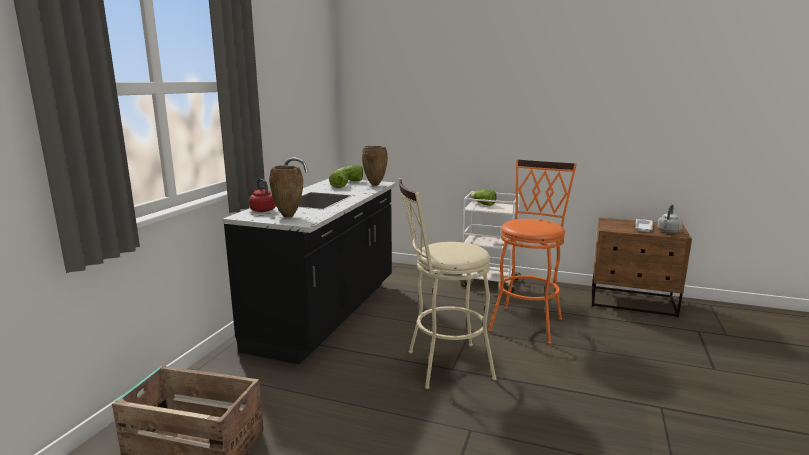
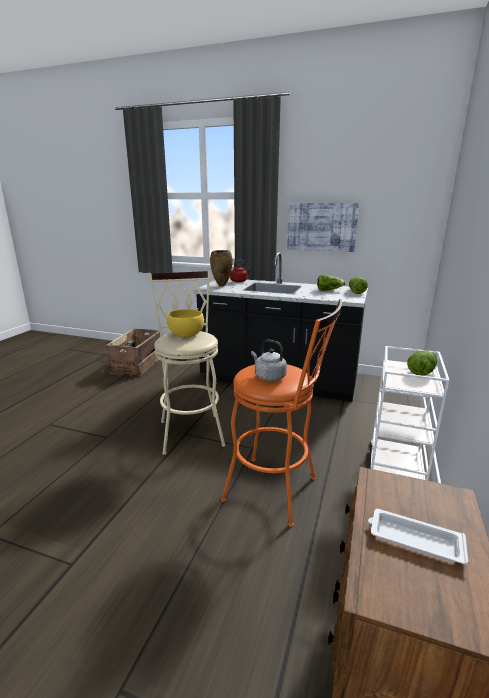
camera: 90 degrees right, 5 degrees up
(280, 122) = (321, 227): none -> picture
(375, 185) = (342, 298): brown vase -> none
(446, 248) = (186, 334): none -> yellow bowl
(668, 231) = (397, 579): grey kettle -> grey kettle (268, 376)

